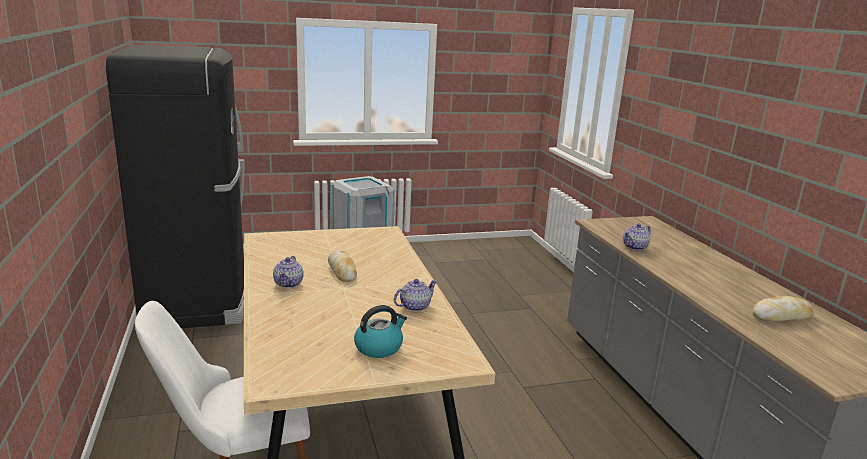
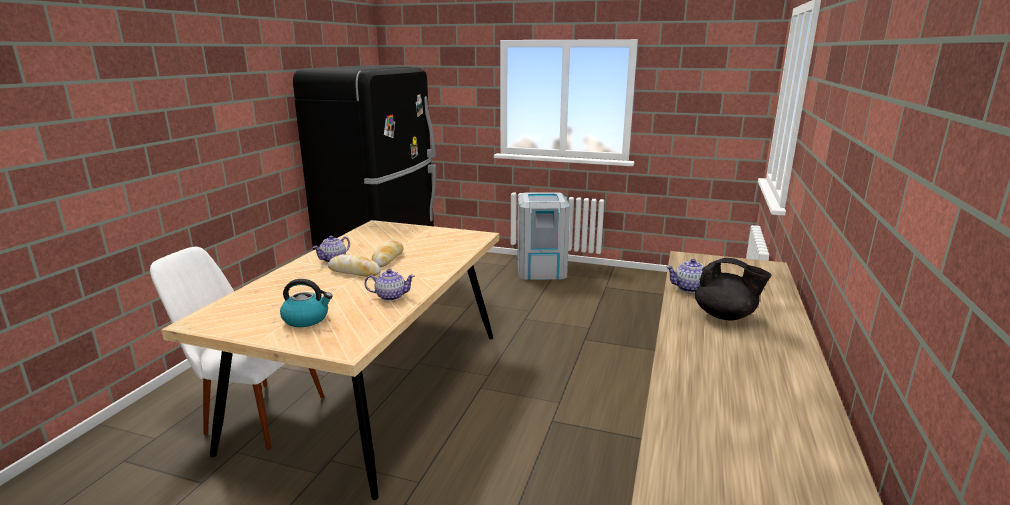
camera: 35 degrees right, 0 degrees up
(684, 262) = (725, 316): none -> black teapot
(781, 316) = (749, 405): bread -> bread (354, 271)

